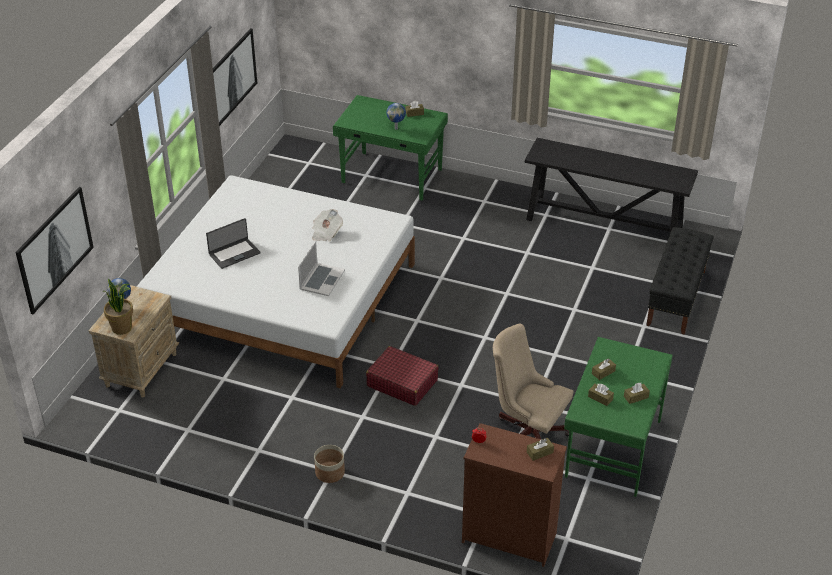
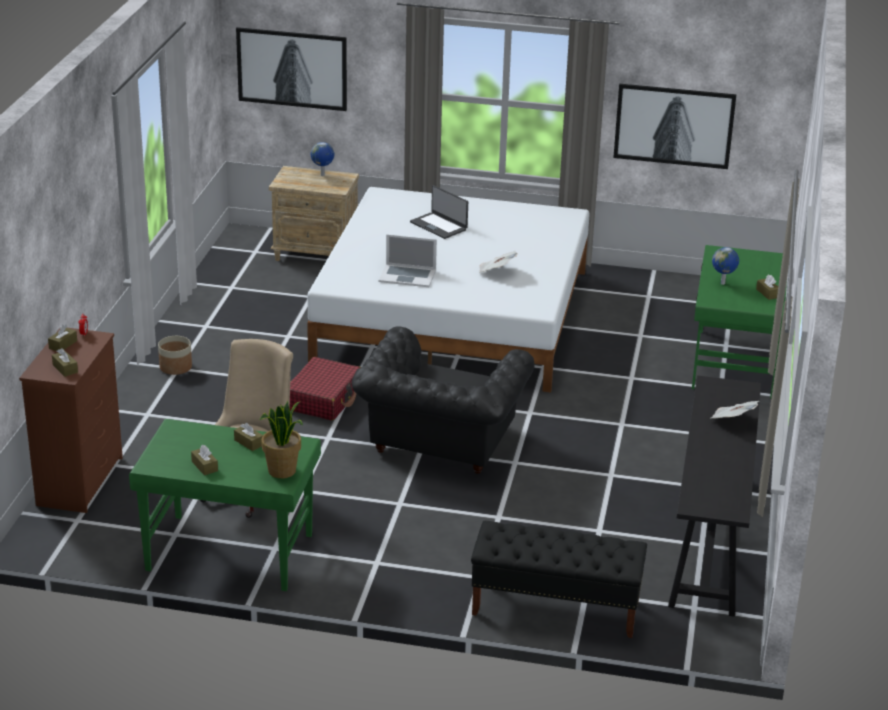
camera: 80 degrees right, 10 degrees down
(122, 328) = (289, 179): potted plant -> potted plant (282, 471)
(475, 326) = (440, 442): none -> black armchair
(583, 155) = (732, 420): none -> newspaper
(600, 398) = (201, 441): brown tissue box -> brown tissue box (63, 344)

